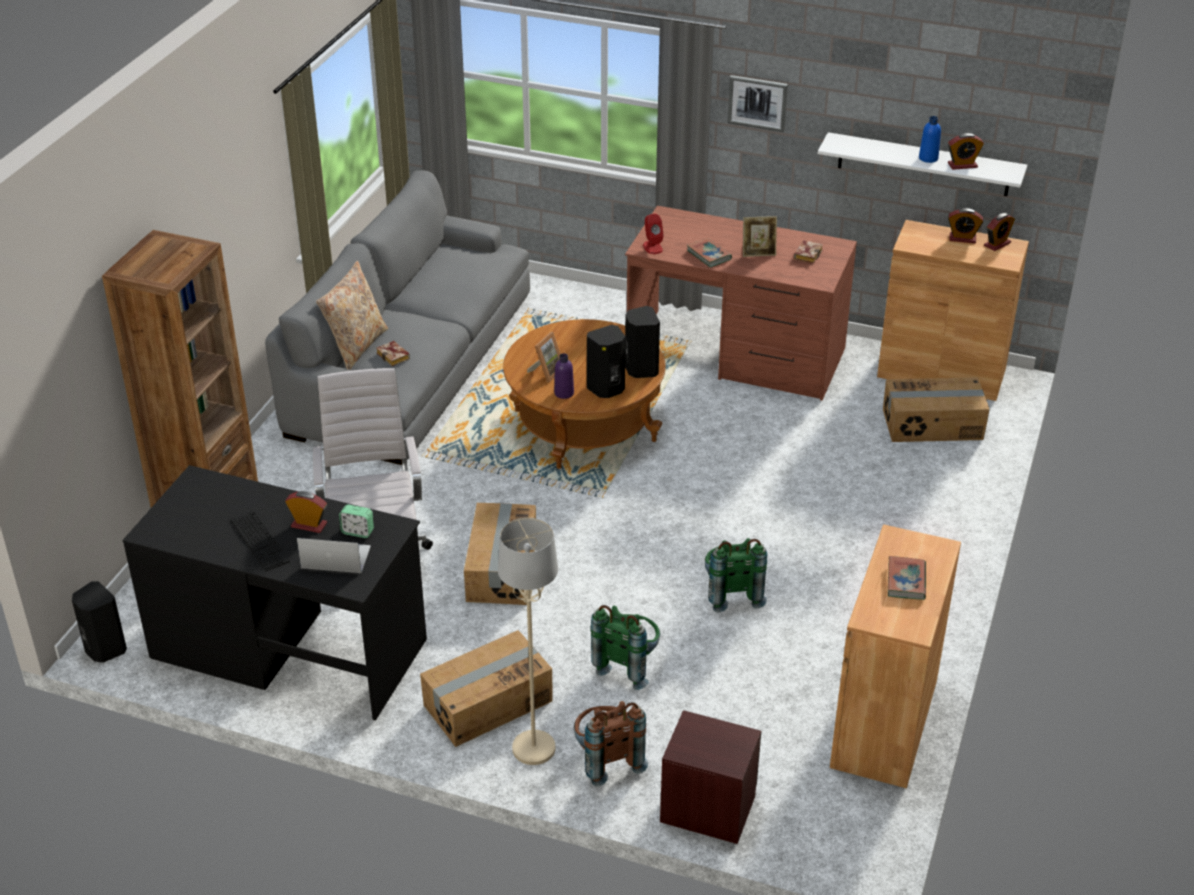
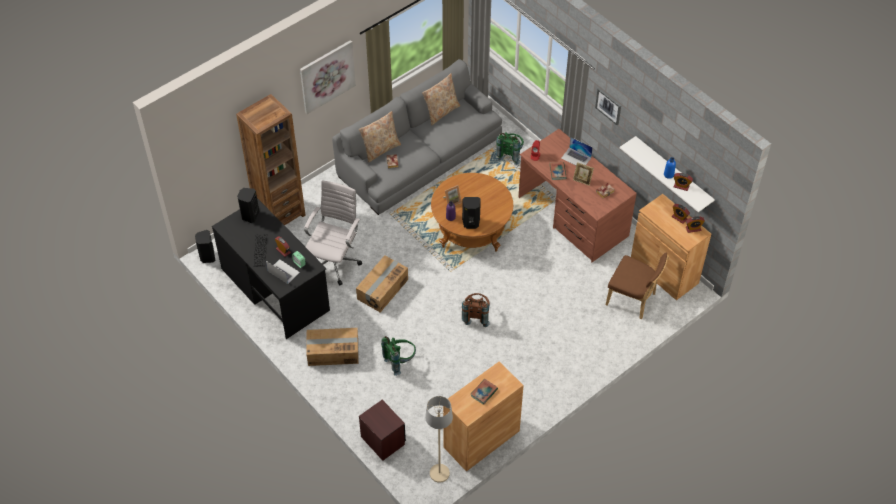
camera: 30 degrees right, 15 degrees up
(231, 201) = (327, 76): none -> picture
(422, 267) = (441, 111): none -> beige pillow
(534, 749) = (336, 381): beige floor lamp -> beige floor lamp (439, 473)
(606, 760) = (360, 400): brown backpack -> brown backpack (476, 315)
(640, 369) = (494, 218): black speaker -> black speaker (249, 215)
(720, 230) = (576, 158): none -> laptop
(731, 593) = (468, 347): green backpack -> green backpack (510, 154)
(933, 425) = (633, 300): cardboard box -> brown chair

